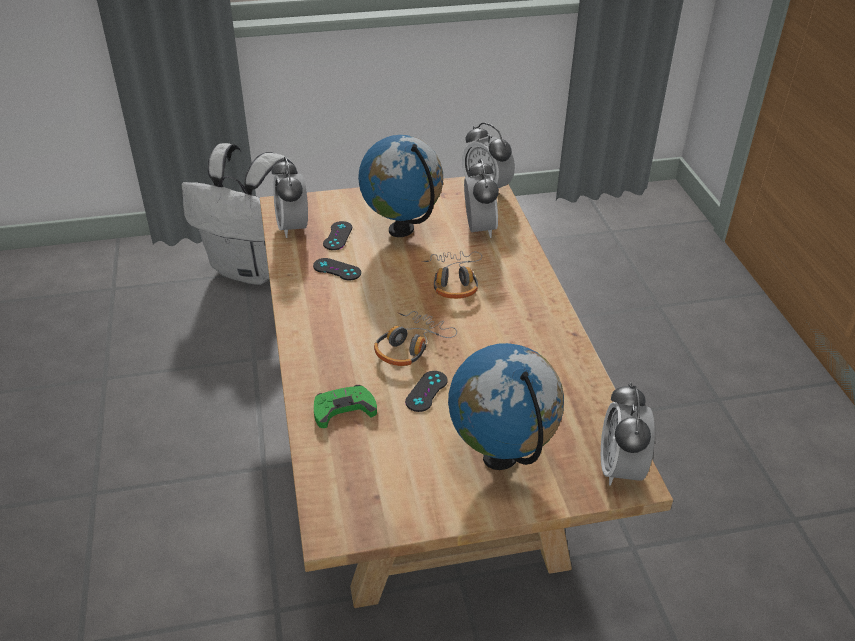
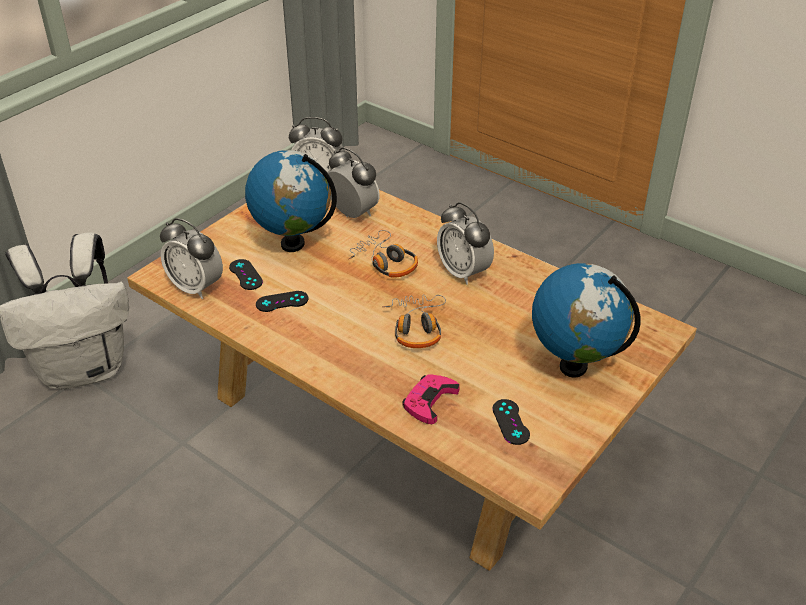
camera: 40 degrees left, 0 degrees up
(343, 409) = (429, 401): green game controller -> pink game controller
(426, 391) = (470, 352): black game controller -> black game controller (510, 422)
(620, 469) = (648, 328): alarm clock -> alarm clock (463, 272)

